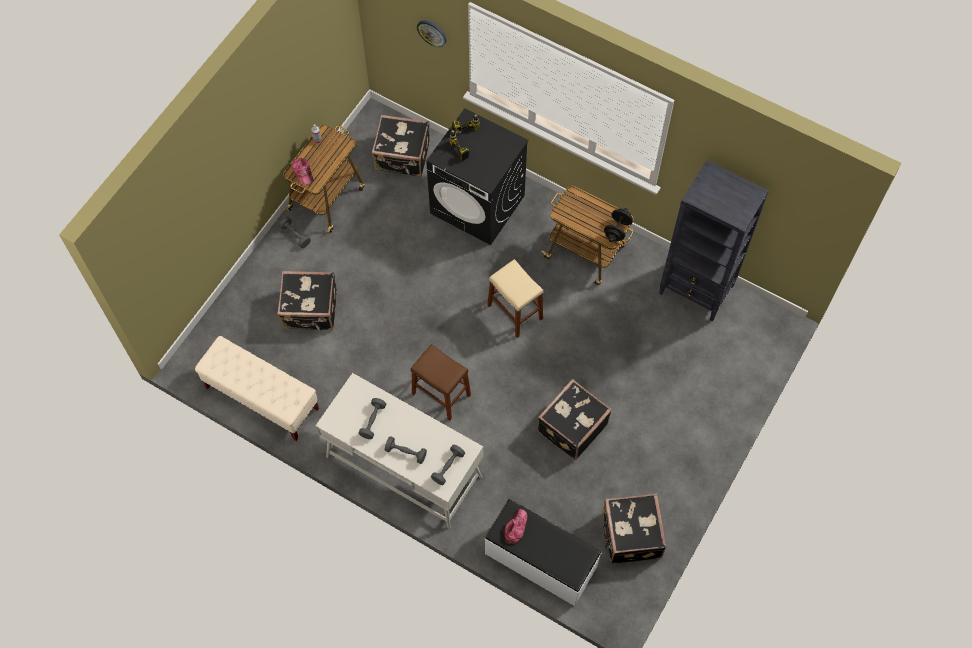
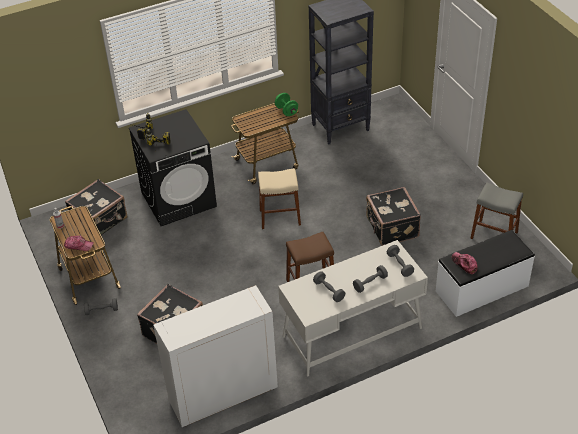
camera: 55 degrees left, 20 degrees down
(262, 398) = (223, 395): beige bench -> white cabinet
(432, 33) = (75, 84): wall clock -> none
(617, 230) = (286, 111): black dumbbell -> green dumbbell
(630, 535) = (494, 235): black suitcase -> grey stool

